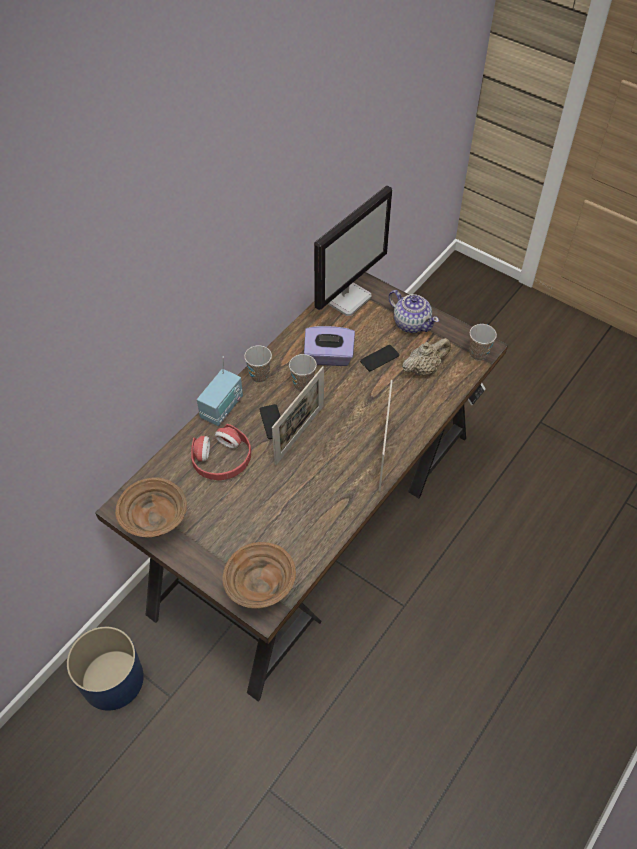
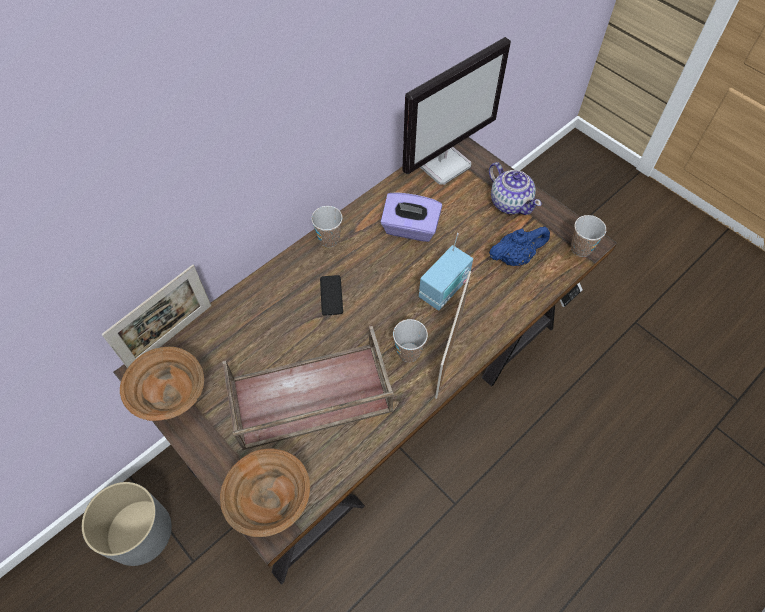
camera: 10 degrees right, 5 degrees up
(112, 679) = (139, 531): blue planter -> grey planter
(222, 408) = (280, 271): radio -> radio (444, 289)
(222, 459) = (266, 331): red headphones -> none
(272, 506) = (309, 397): none -> brown tray
(299, 434) = (358, 315): picture frame -> picture frame (171, 337)
(303, 384) = (375, 256): cup -> cup (408, 352)
(379, 358) = (466, 238): phone -> none
(424, 369) = (515, 257): beige teapot -> blue teapot

